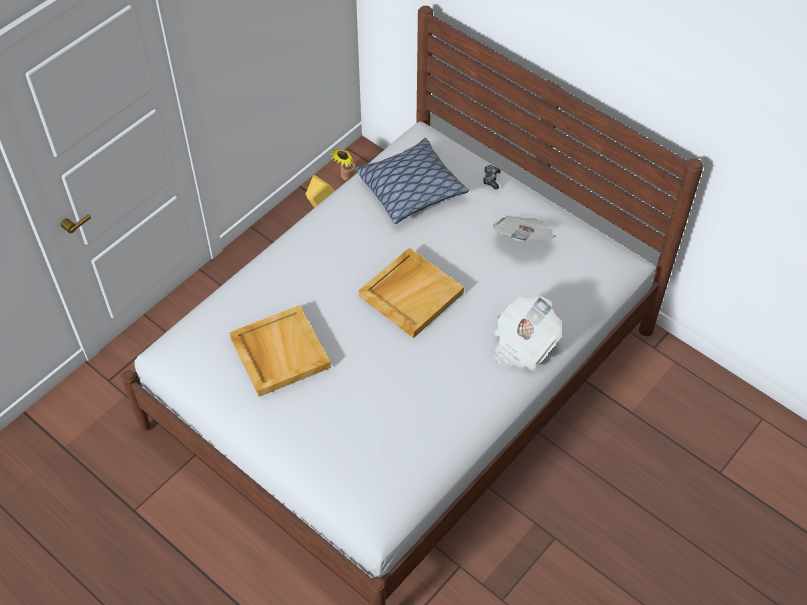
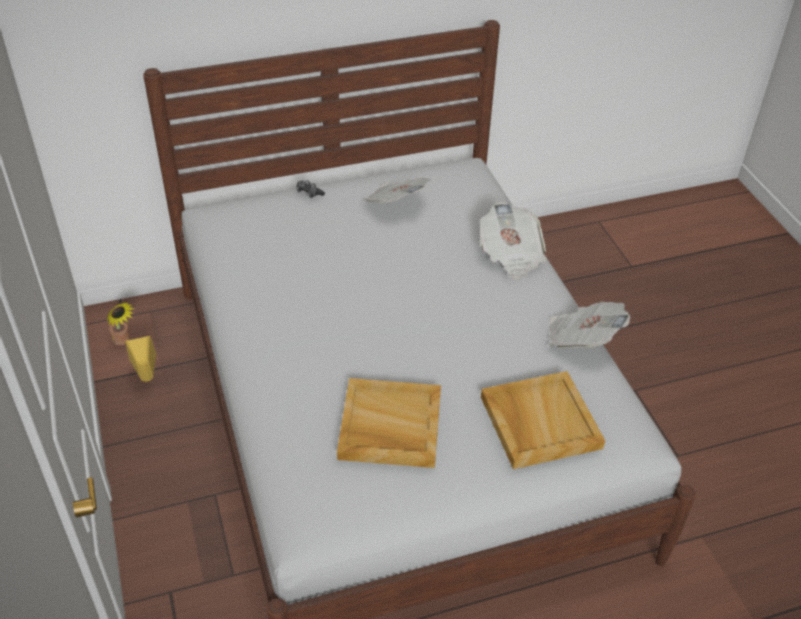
camera: 60 degrees left, 10 degrees down
(410, 189) = (269, 244): pillow -> none
(411, 294) = (397, 298): beige tray -> beige tray (539, 422)
(458, 435) = (582, 339): none -> newspaper

